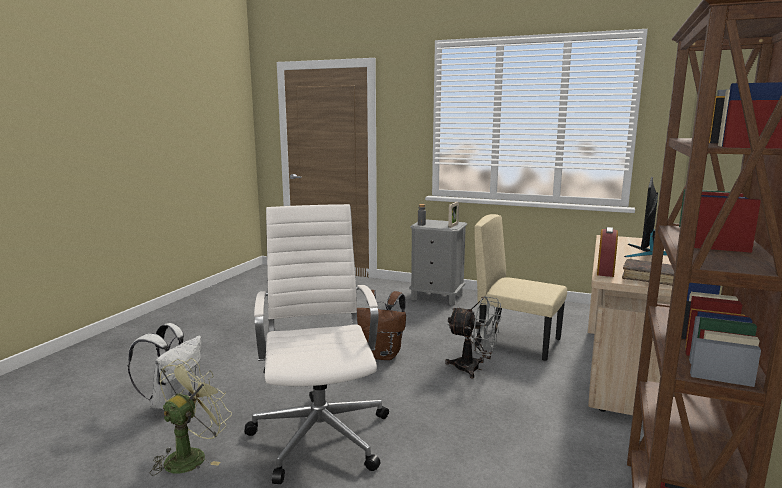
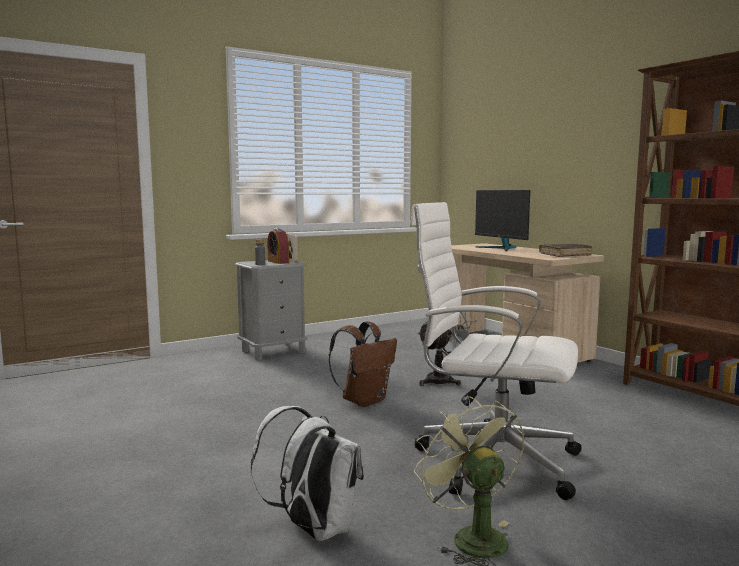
camera: 55 degrees left, 5 degrees down
(518, 342) = (418, 356): beige chair -> none
(605, 271) = (534, 256): alarm clock -> alarm clock (278, 262)

